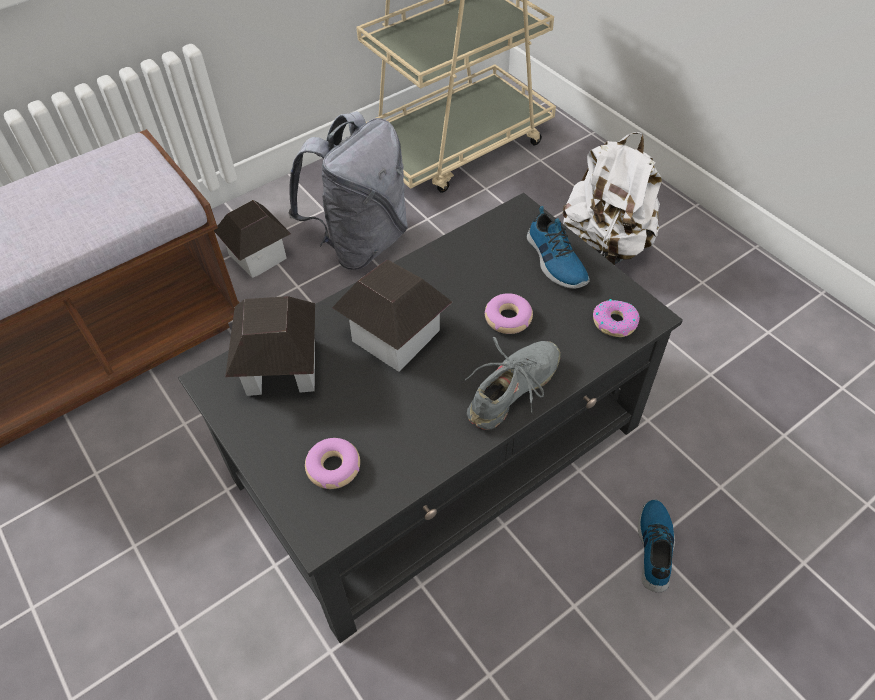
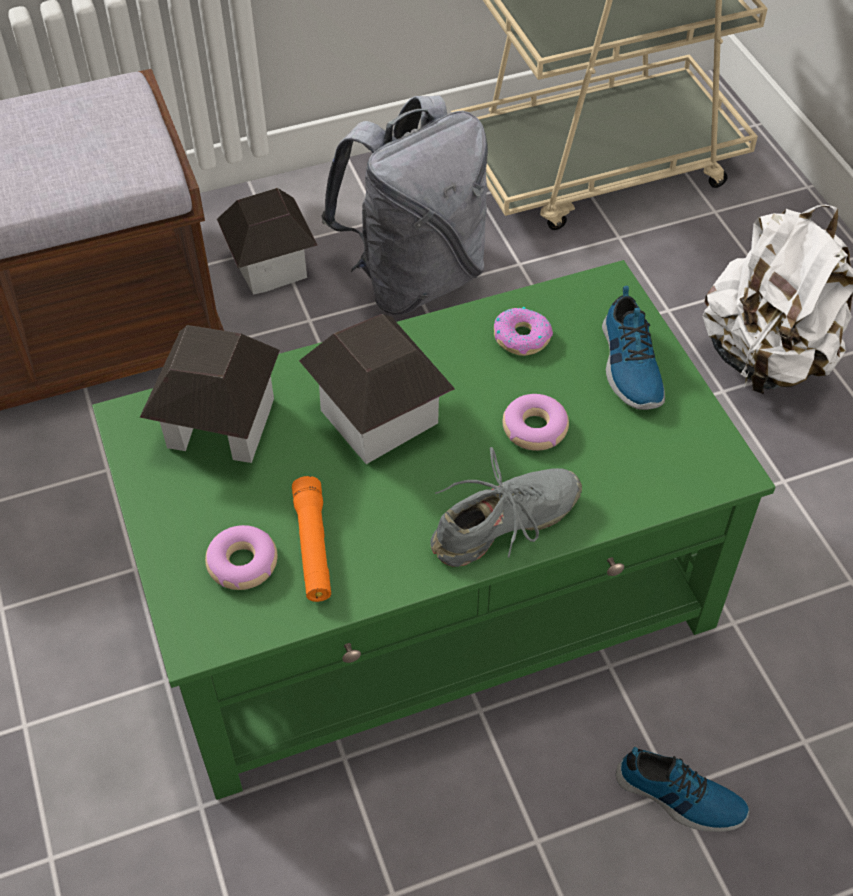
camera: 15 degrees right, 0 degrees up
(382, 441) = (313, 547): none -> orange flashlight
(441, 451) = (429, 591): black coffee table -> green coffee table
(614, 322) = (678, 468): donut -> donut (521, 337)
(656, 547) = (679, 797): shoe -> shoe turned 90 degrees clockwise

